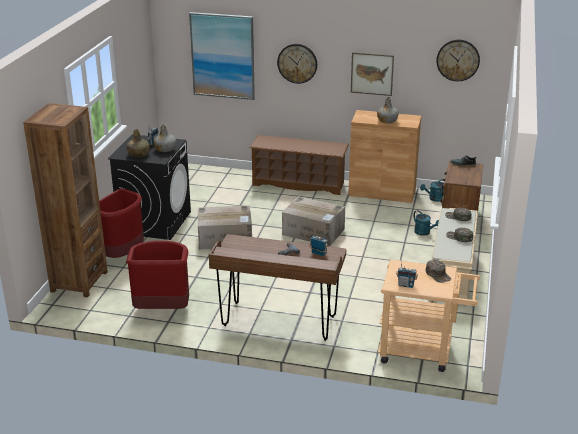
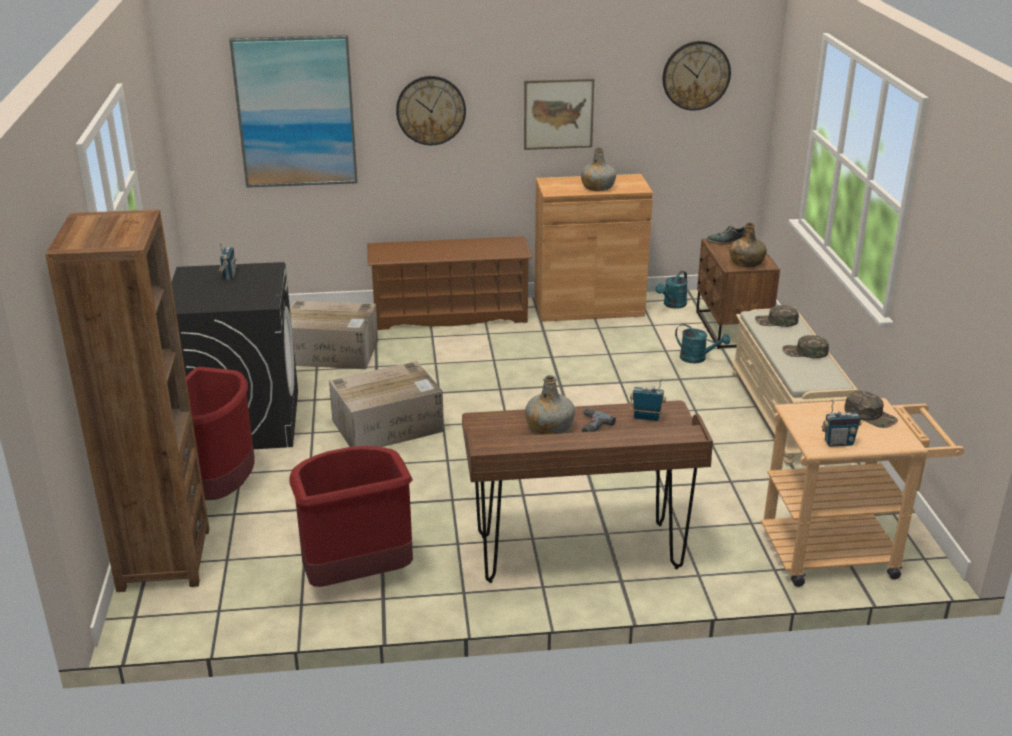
camera: 20 degrees left, 0 degrees up
(139, 154) = (216, 299): green bottle -> green bottle (746, 263)
(165, 149) = (259, 283): grey bottle -> grey bottle (549, 427)
(314, 232) = (529, 388): cardboard box -> cardboard box (332, 352)

